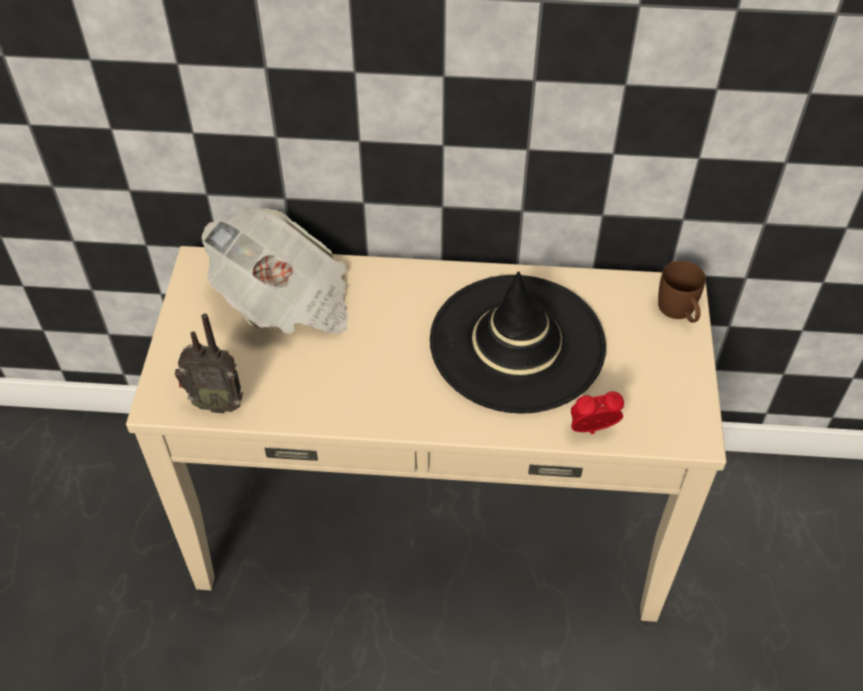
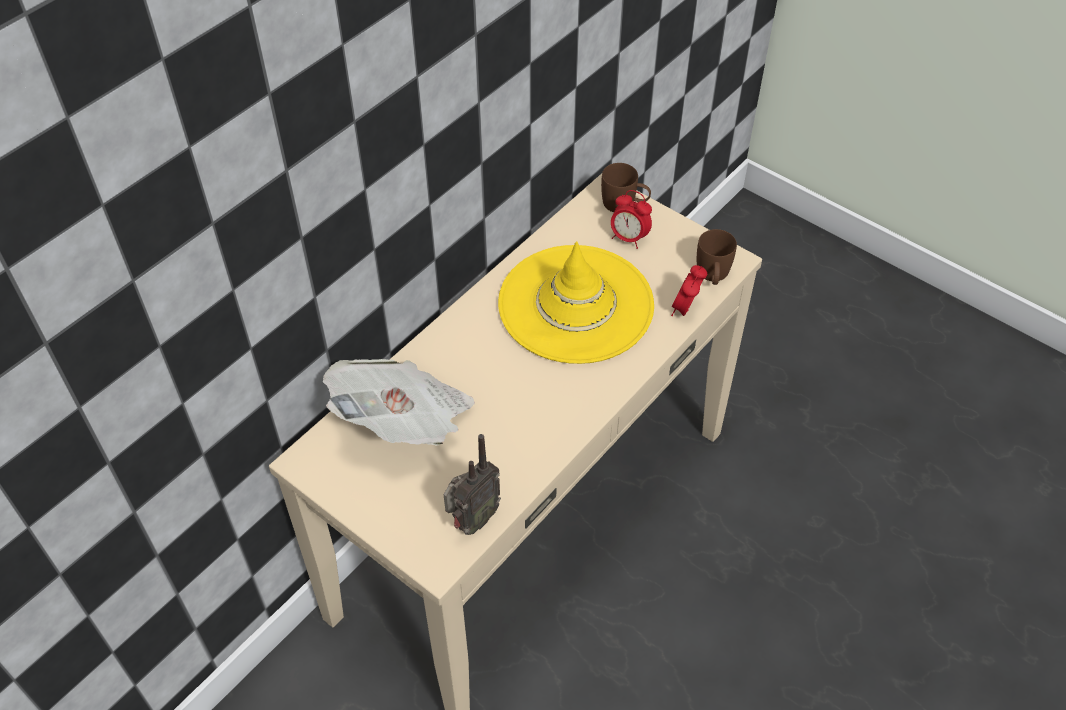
camera: 55 degrees left, 0 degrees up
(517, 343) = (576, 304): black hat -> yellow hat
(638, 338) = (628, 238): none -> alarm clock
(658, 431) = (712, 276): none -> brown mug

